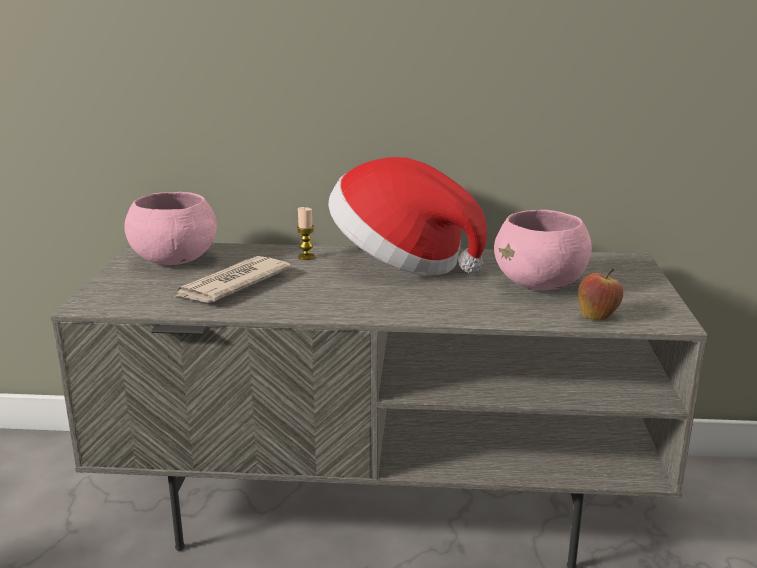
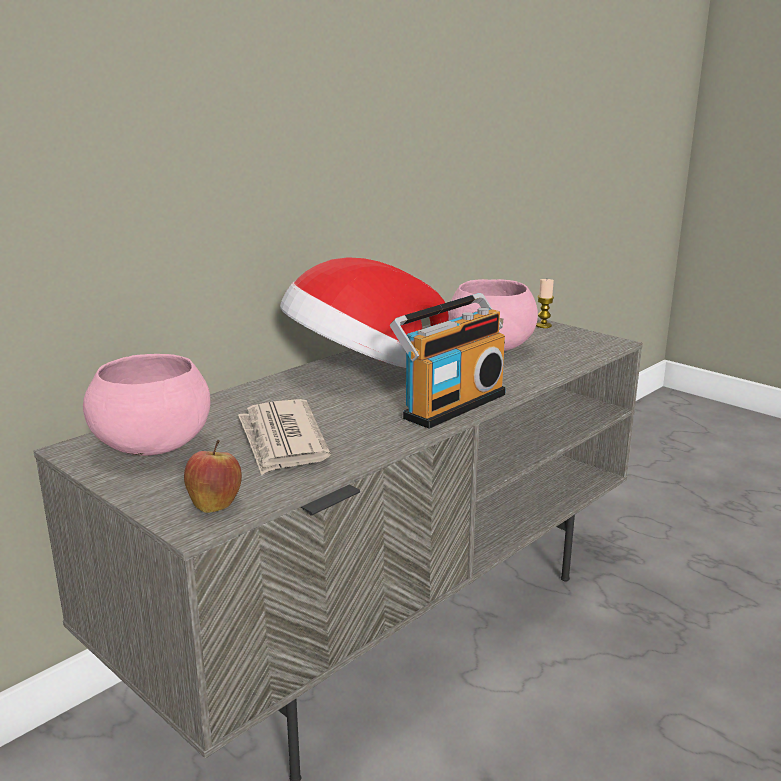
camera: 50 degrees left, 0 degrees up
(306, 257) = (274, 393): candle -> candle (543, 325)
(383, 308) = (450, 404): none -> radio
(597, 316) = (574, 354): apple -> apple (215, 504)

